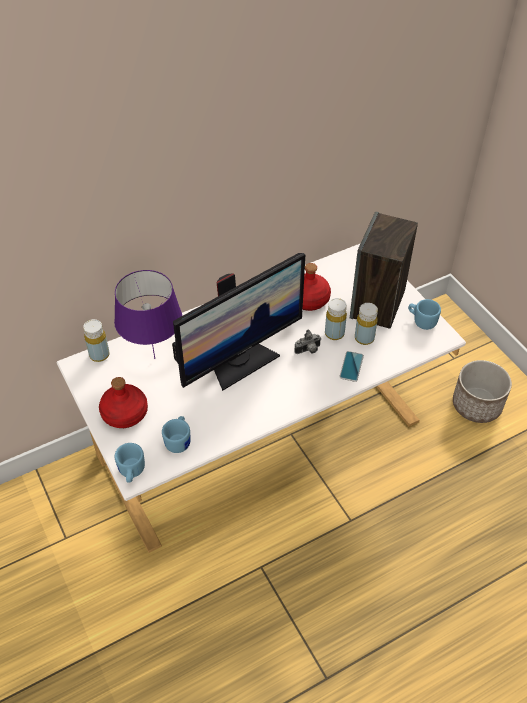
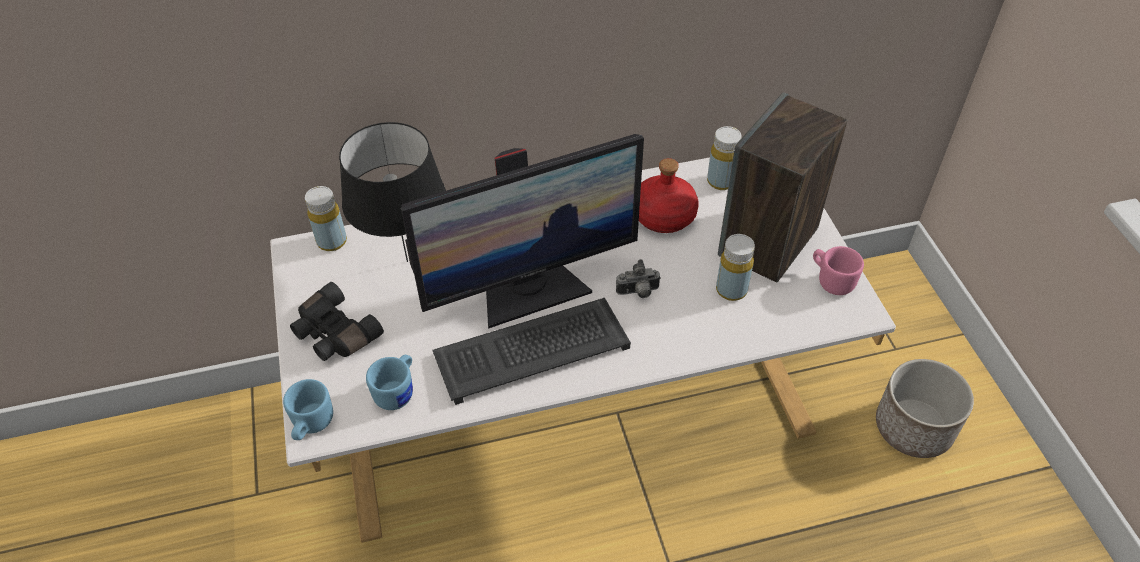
camera: 15 degrees right, 0 degrees up
(124, 413) = (334, 334): red bottle -> black binoculars
(155, 358) = (408, 260): purple table lamp -> black table lamp
(255, 398) = (533, 349): none -> keyboard
(334, 333) = (687, 274): yellow bottle -> yellow bottle (721, 181)
(351, 366) = (697, 330): phone -> none
(421, 321) = (831, 280): blue mug -> pink mug

